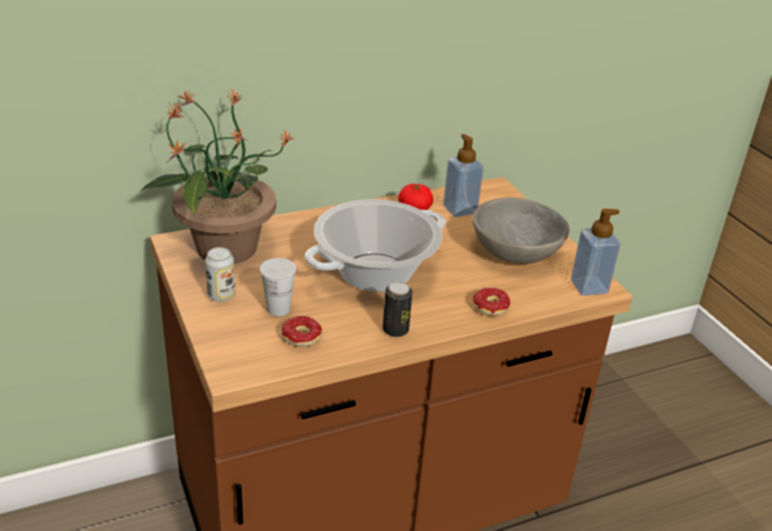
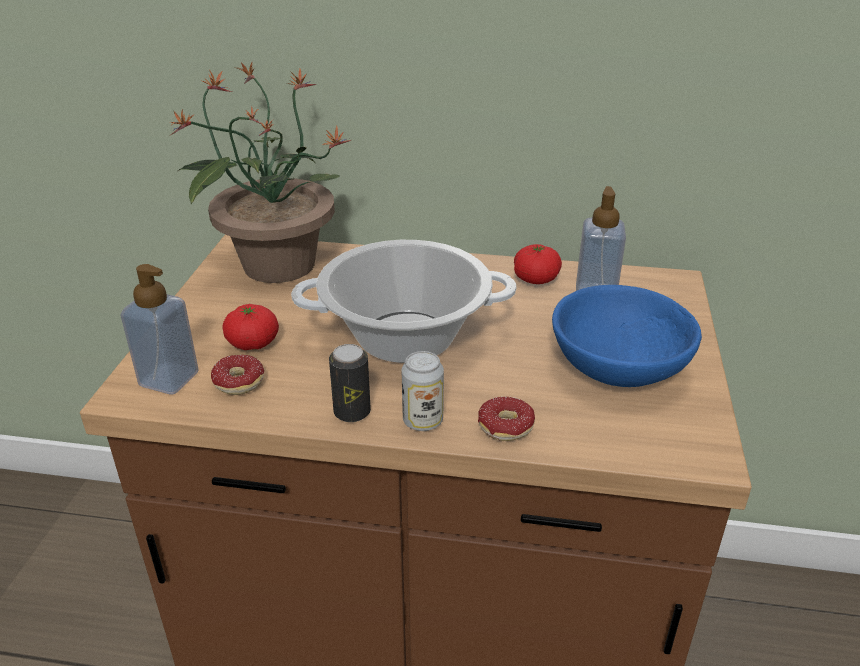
camera: 35 degrees right, 0 degrees up
(221, 295) = (215, 310): can -> can (423, 421)
(278, 309) = (253, 343): white cup -> tomato
(517, 252) = (620, 368): grey bowl -> blue bowl
(589, 287) = (686, 448): soap dispenser -> soap dispenser (169, 379)

